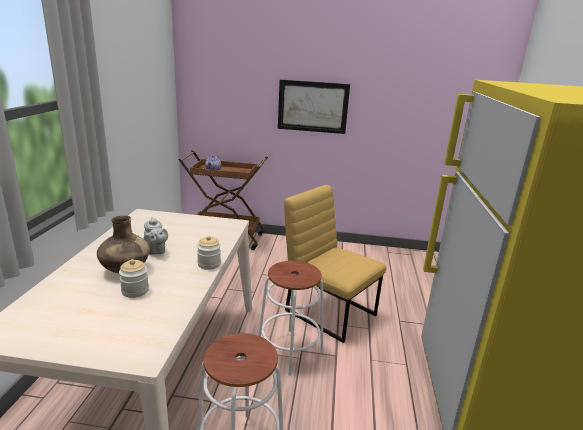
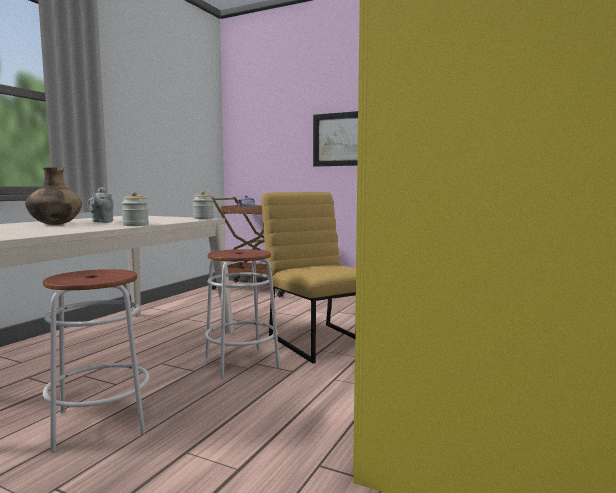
camera: 20 degrees right, 15 degrees down
(135, 291) = (40, 228): jar -> jar (203, 218)

